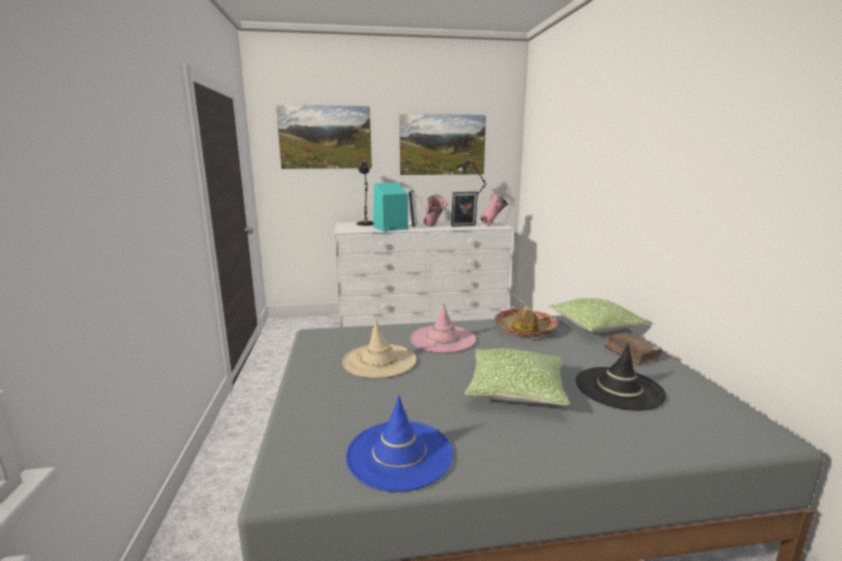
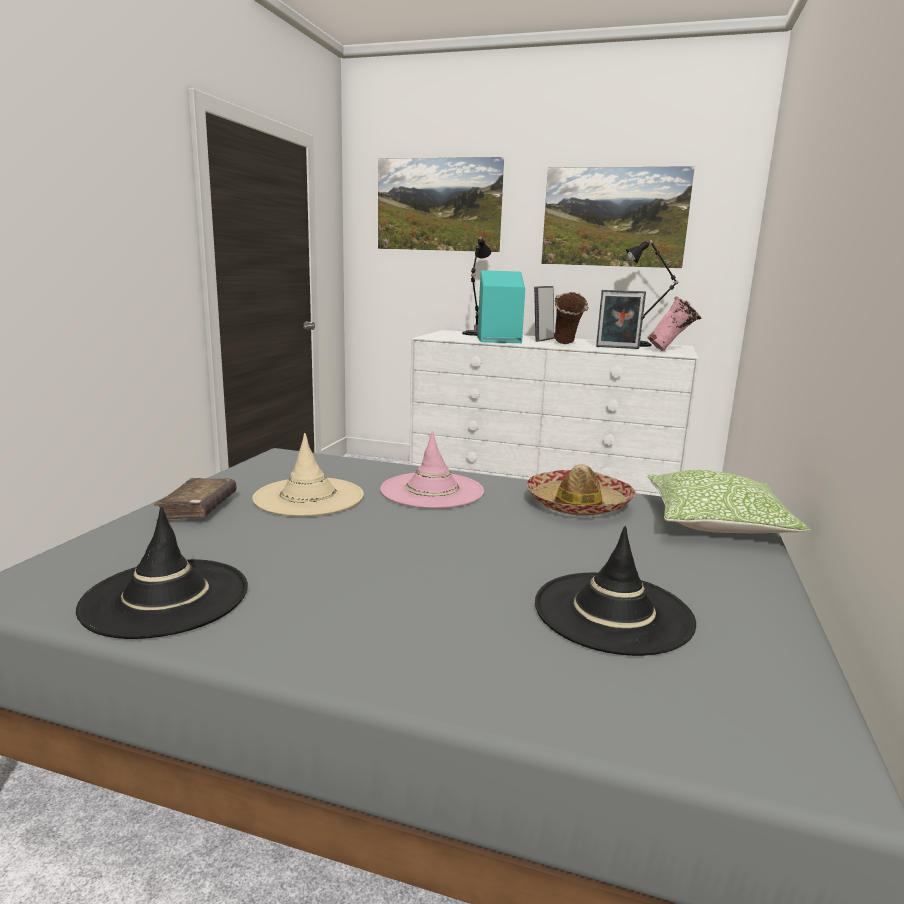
camera: 25 degrees right, 0 degrees up
(399, 454) = (165, 598): blue hat -> black hat
(434, 227) = (566, 345): pink vase -> brown vase
(515, 390) = (436, 571): pillow -> none
(631, 353) = (722, 573): brown book -> brown book (198, 509)

